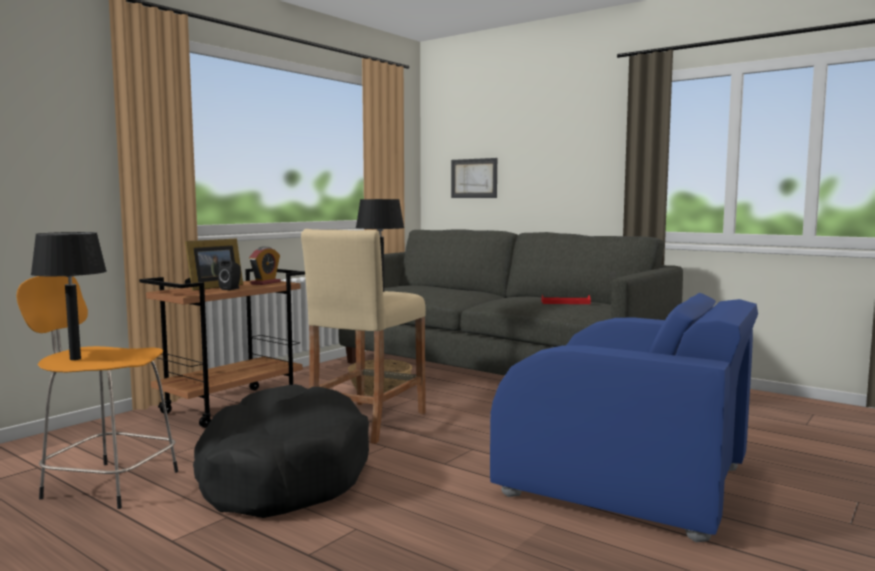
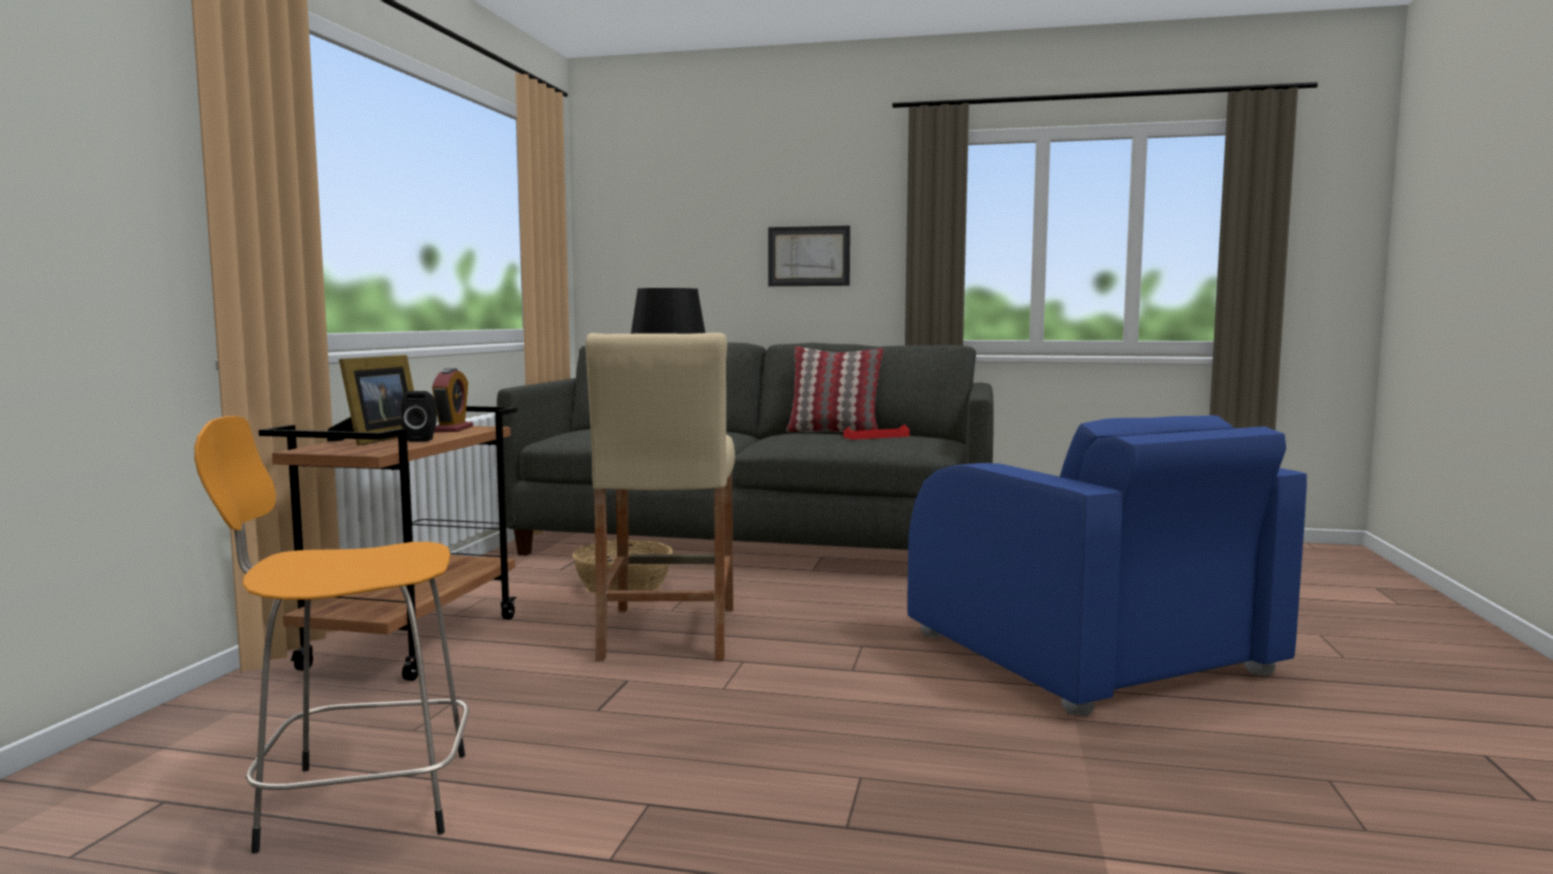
camera: 25 degrees left, 0 degrees up
(75, 359) = (313, 573): black table lamp -> none
(282, 473) = (644, 725): black dog bed -> none
(474, 178) = (668, 268): picture -> picture (809, 256)
(549, 297) = (833, 432): none -> pillow
(626, 481) = (1088, 654): blue armchair -> blue armchair turned 60 degrees clockwise

